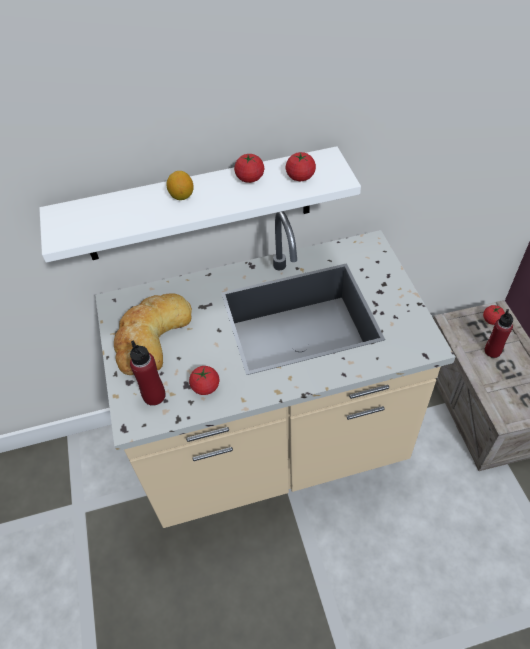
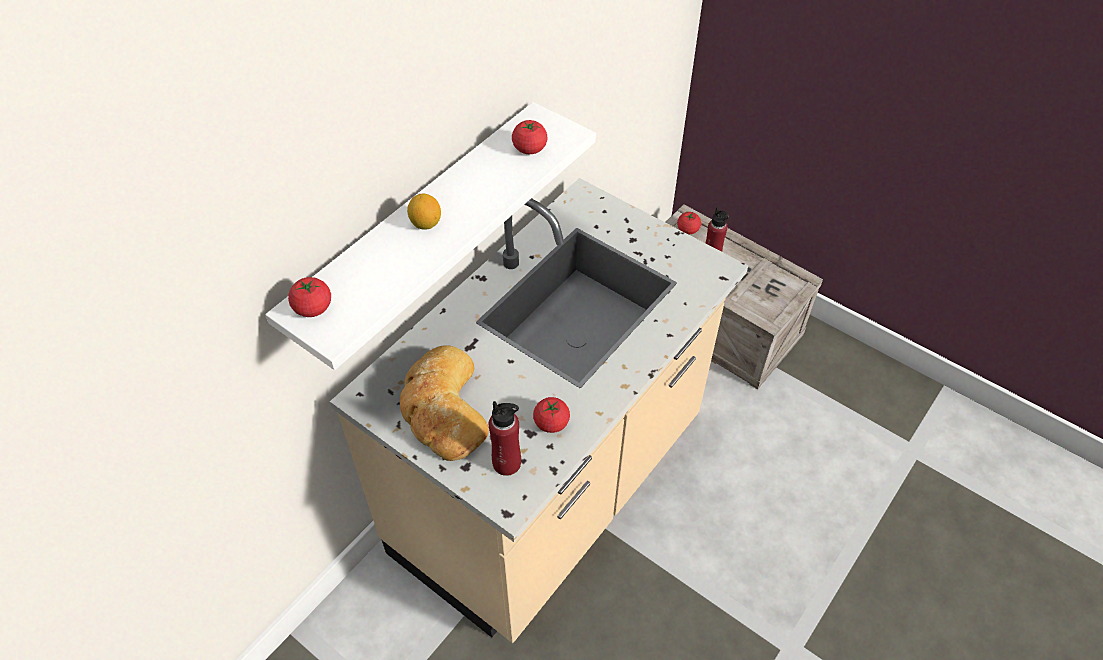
camera: 40 degrees left, 0 degrees up
(250, 178) = (479, 172): tomato -> tomato (313, 308)

